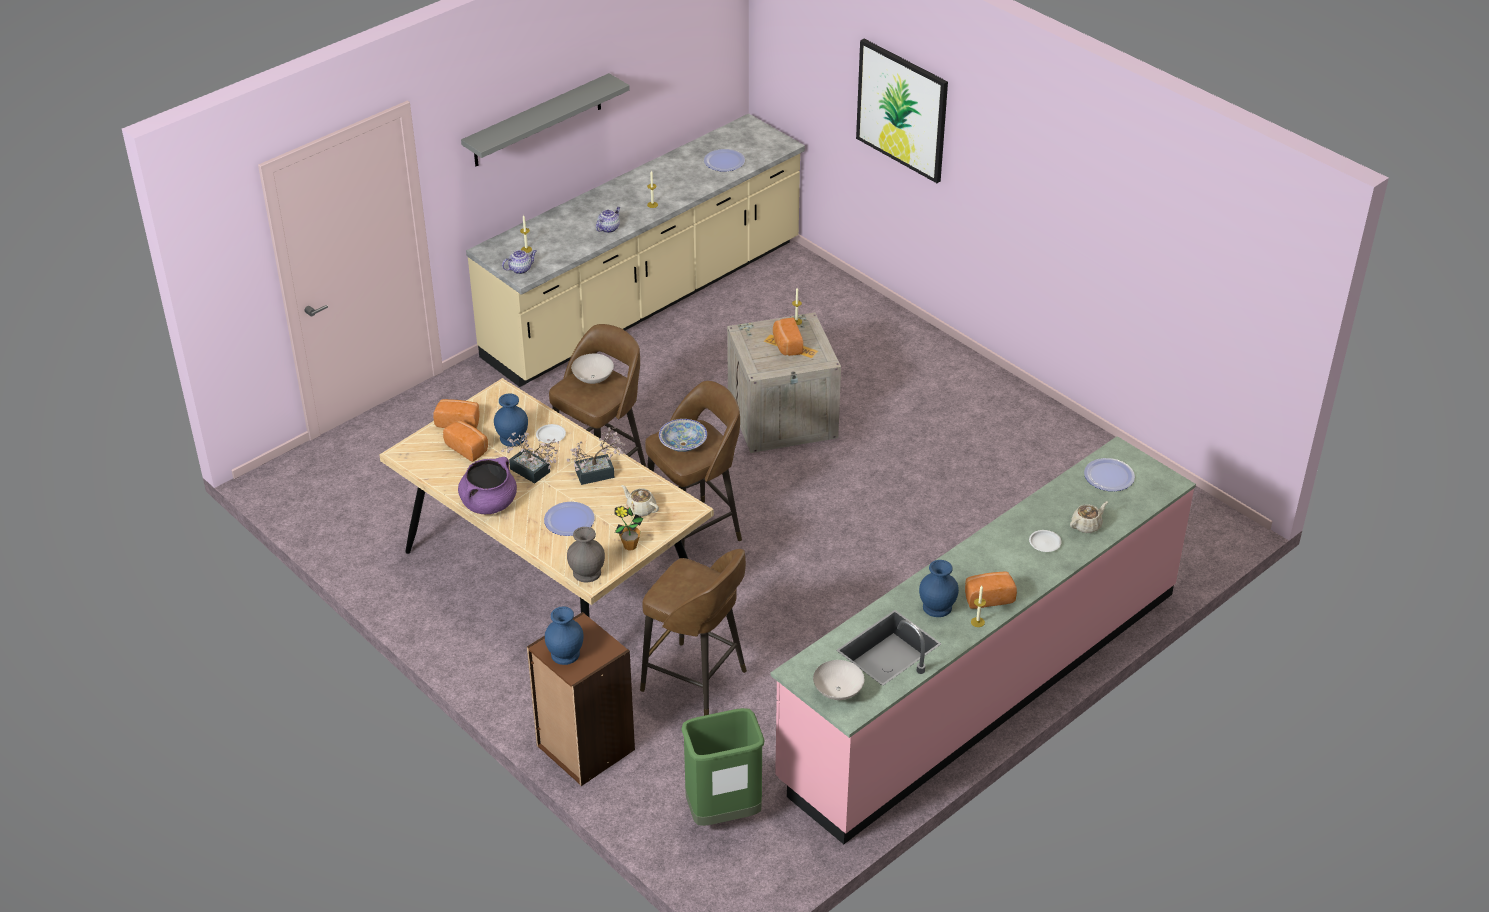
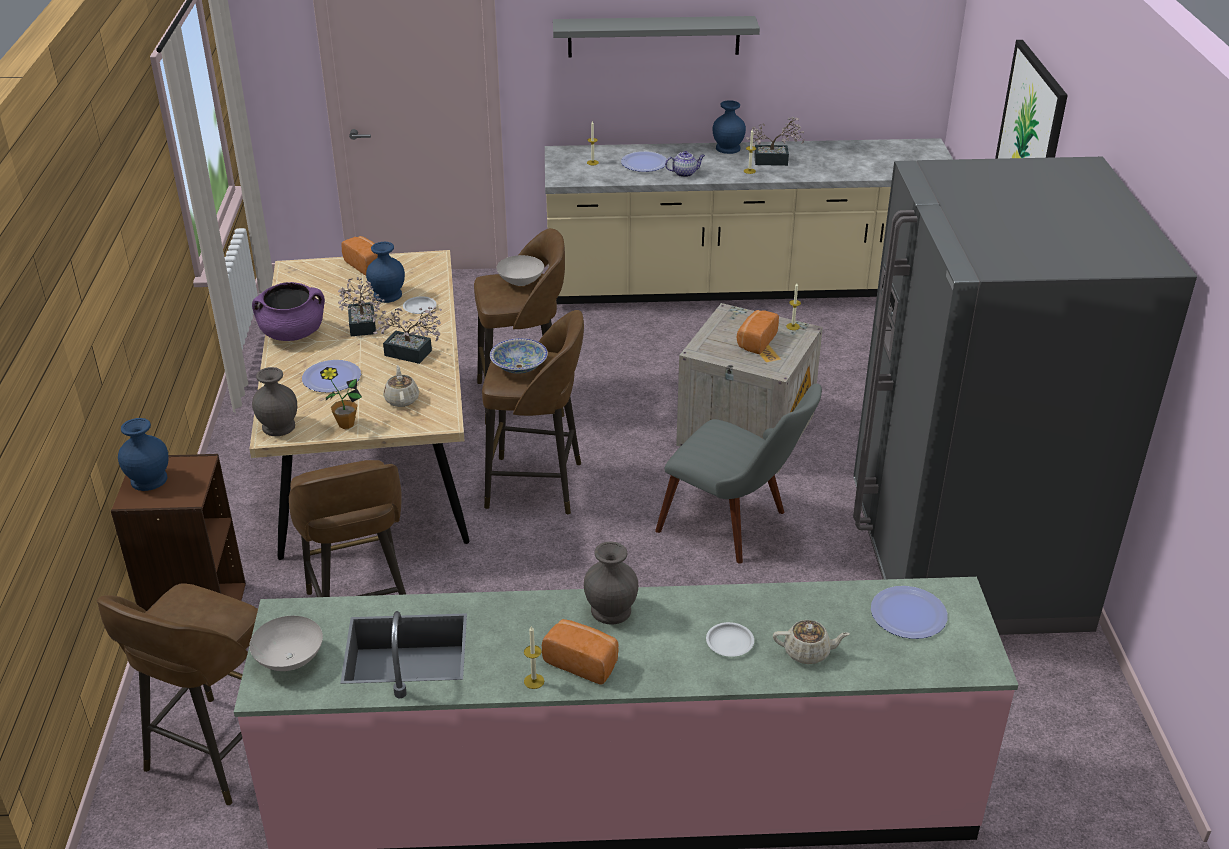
camera: 40 degrees right, 5 degrees down
(468, 448) = (343, 286): bread -> none
(520, 269) = (566, 174): teapot -> none
(659, 186) = (775, 161): none -> potted plant
(723, 814) = (216, 753): green trash can -> brown stool
(724, 161) = (864, 163): plate -> plate (644, 163)
(854, 488) = (736, 526): none -> grey chair
(938, 607) = (514, 638): blue vase -> blue vase (728, 148)
(966, 562) = (611, 611): none -> grey vase
(1007, 434) = (966, 558): none -> grey fridge

